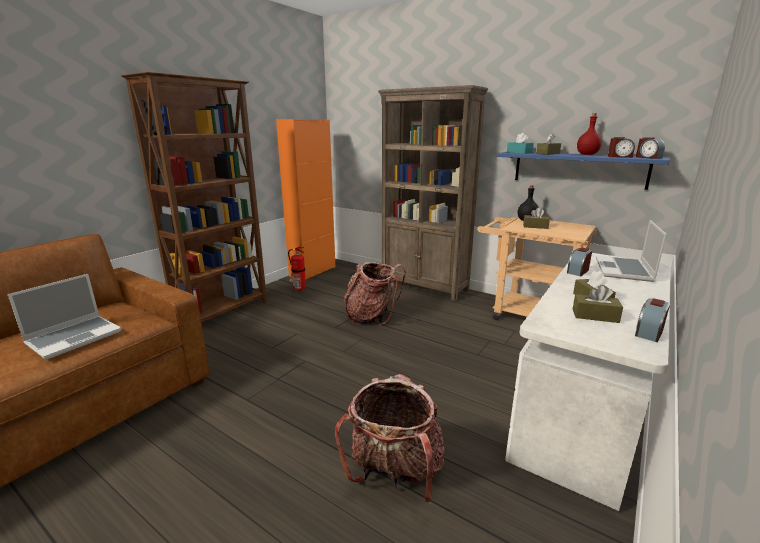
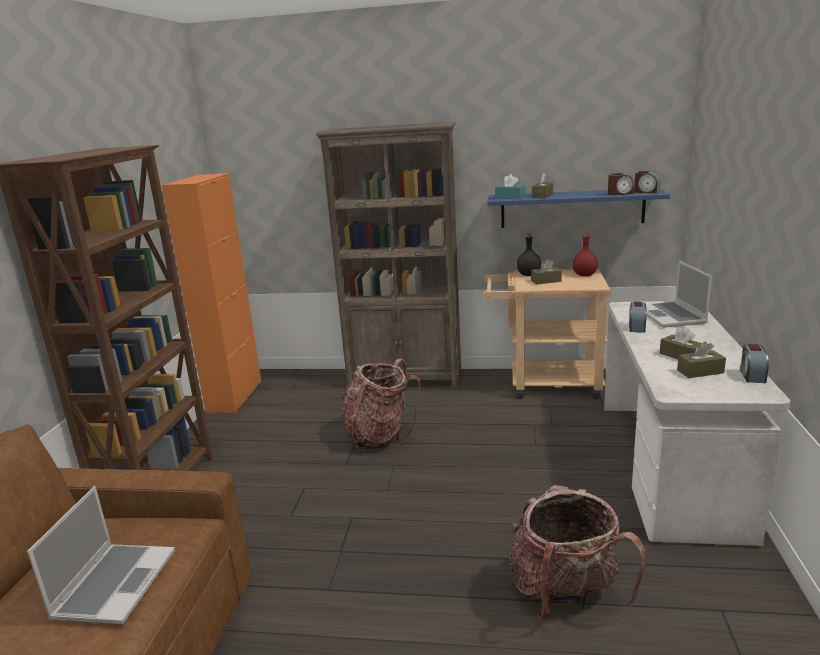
camera: 25 degrees left, 0 degrees up
(298, 289) = (241, 427): fire extinguisher -> none
(587, 154) = (582, 192): red bottle -> red bottle (584, 275)

